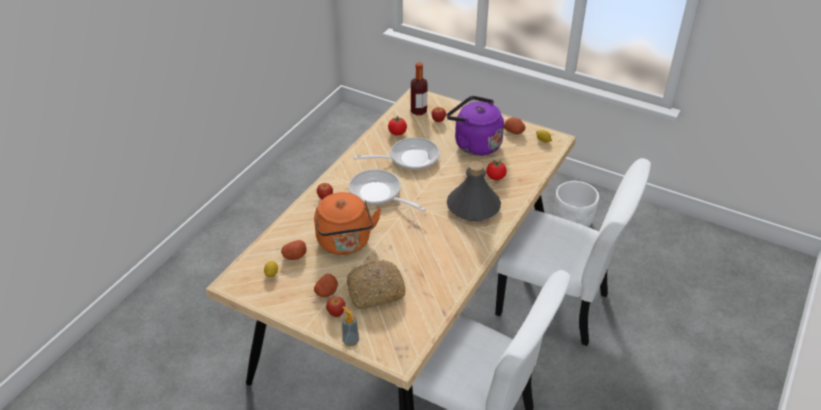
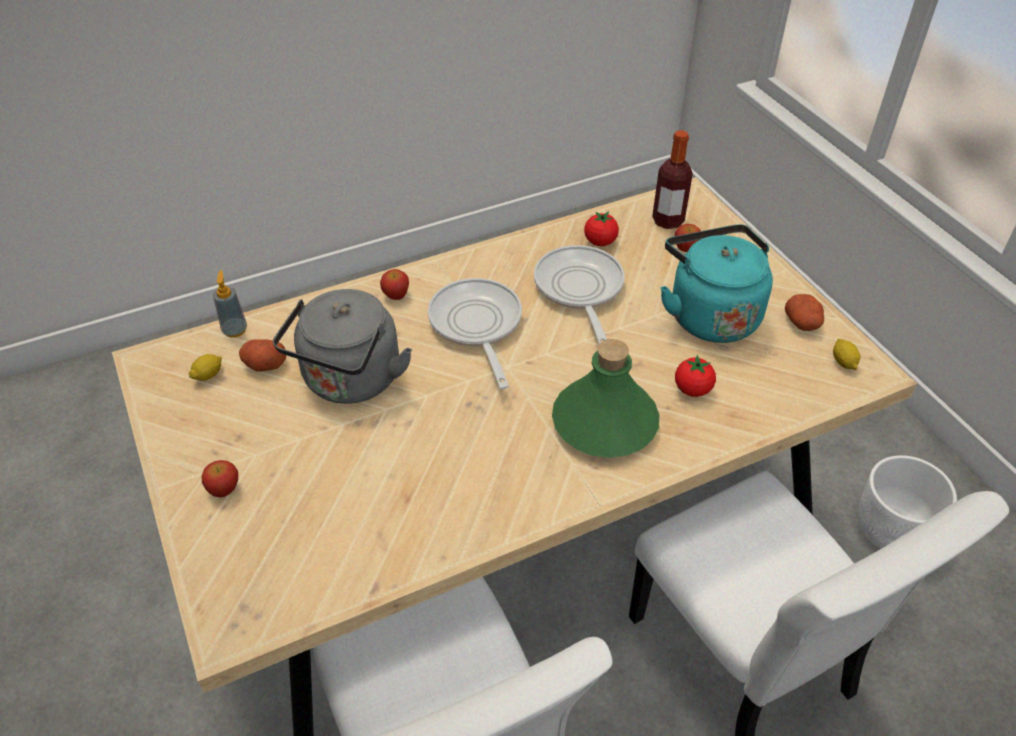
camera: 35 degrees right, 5 degrees up
(326, 292) = (246, 446): potato -> none
(345, 243) = (350, 381): orange kettle -> grey kettle
(350, 341) = (194, 549): soap dispenser -> soap dispenser (235, 330)
(375, 291) = (312, 486): bread -> none
(409, 158) = (579, 290): frying pan -> frying pan turned 120 degrees counterclockwise
(473, 207) = (604, 423): grey bottle -> green bottle
(474, 144) = (710, 314): purple kettle -> turquoise kettle

